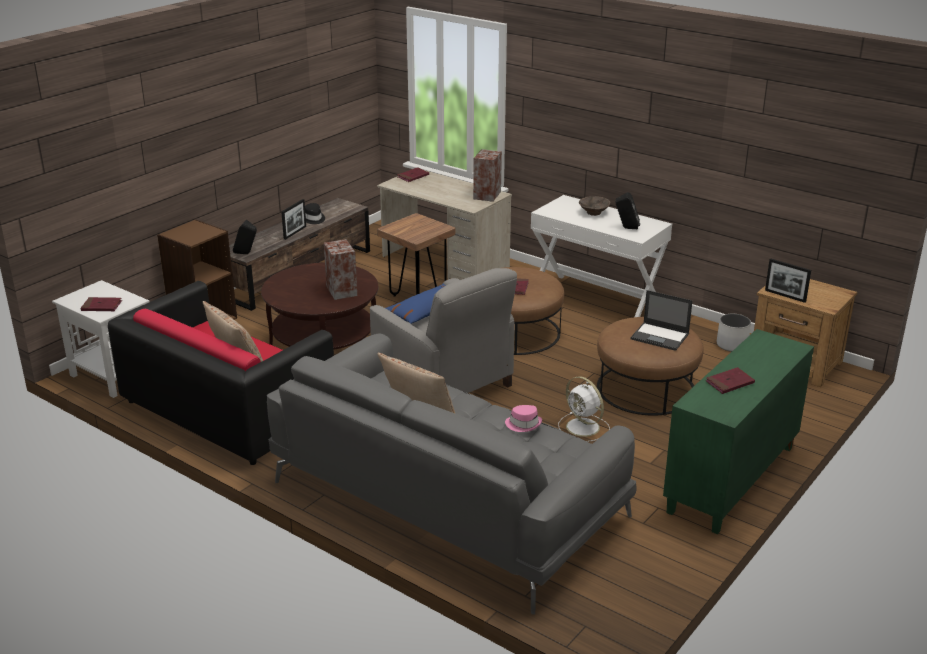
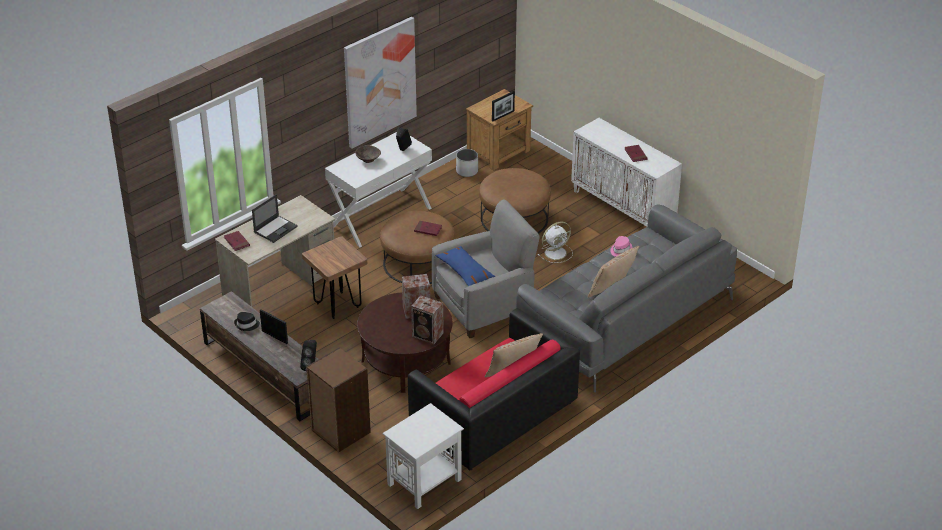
camera: 80 degrees left, 10 degrees up
(101, 306) = (435, 428): red book -> none
(486, 195) = (300, 208): speaker -> speaker (428, 335)
(655, 135) = (380, 82): none -> picture
(660, 337) = (519, 181): laptop -> laptop (276, 229)
(732, 480) = (623, 208): green cabinet -> white cabinet

